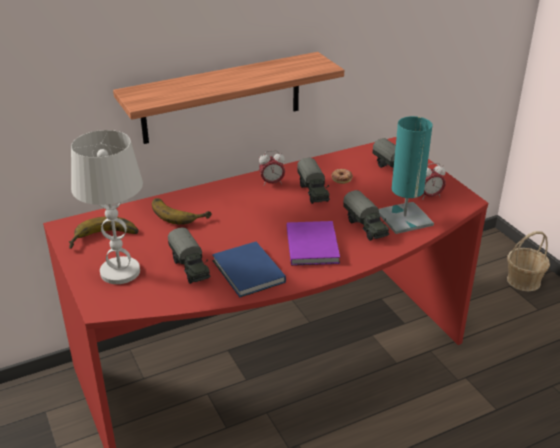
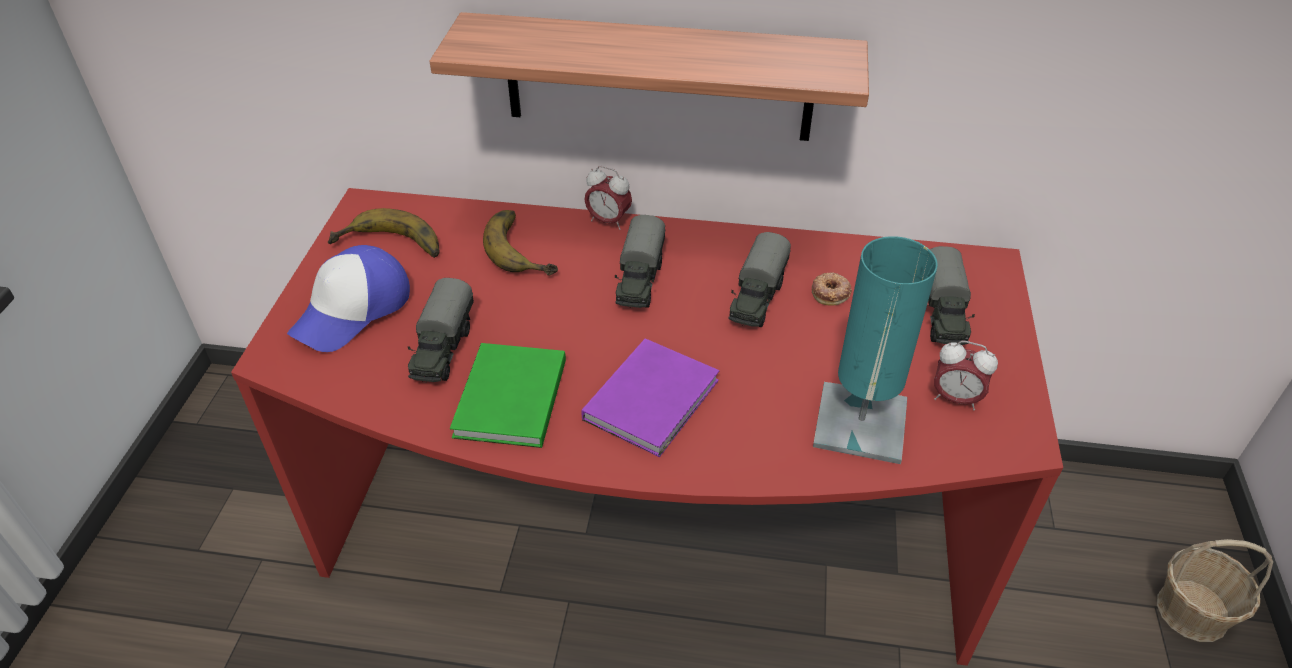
camera: 35 degrees right, 10 degrees up
(120, 271) = (353, 310): white table lamp -> cap
(248, 273) = (508, 400): blue book -> green book
(272, 183) = (708, 253): alarm clock -> alarm clock (608, 221)
(366, 227) = (775, 407): toy truck -> toy truck (639, 281)

